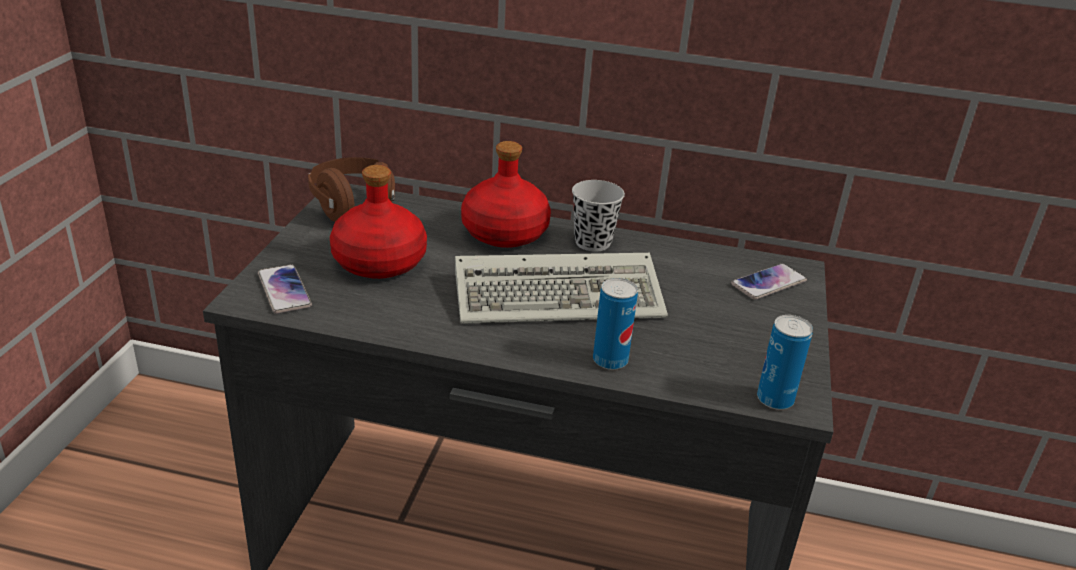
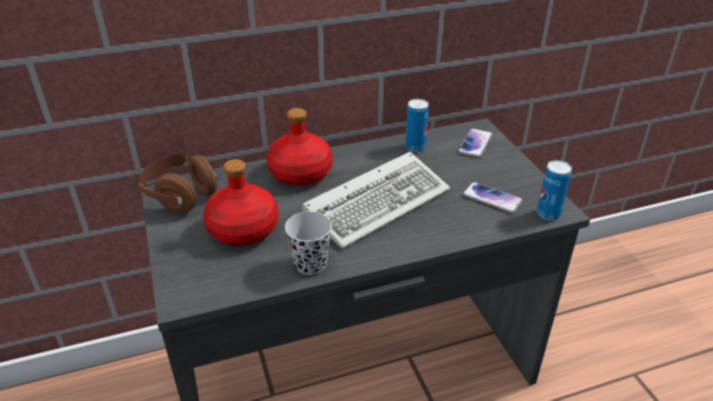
camera: 30 degrees left, 5 degrees up
(284, 290) = (200, 280): phone -> phone (492, 198)
(592, 242) = (358, 157): black cup -> black cup (310, 264)
(610, 360) = (448, 231): can -> can (415, 147)

